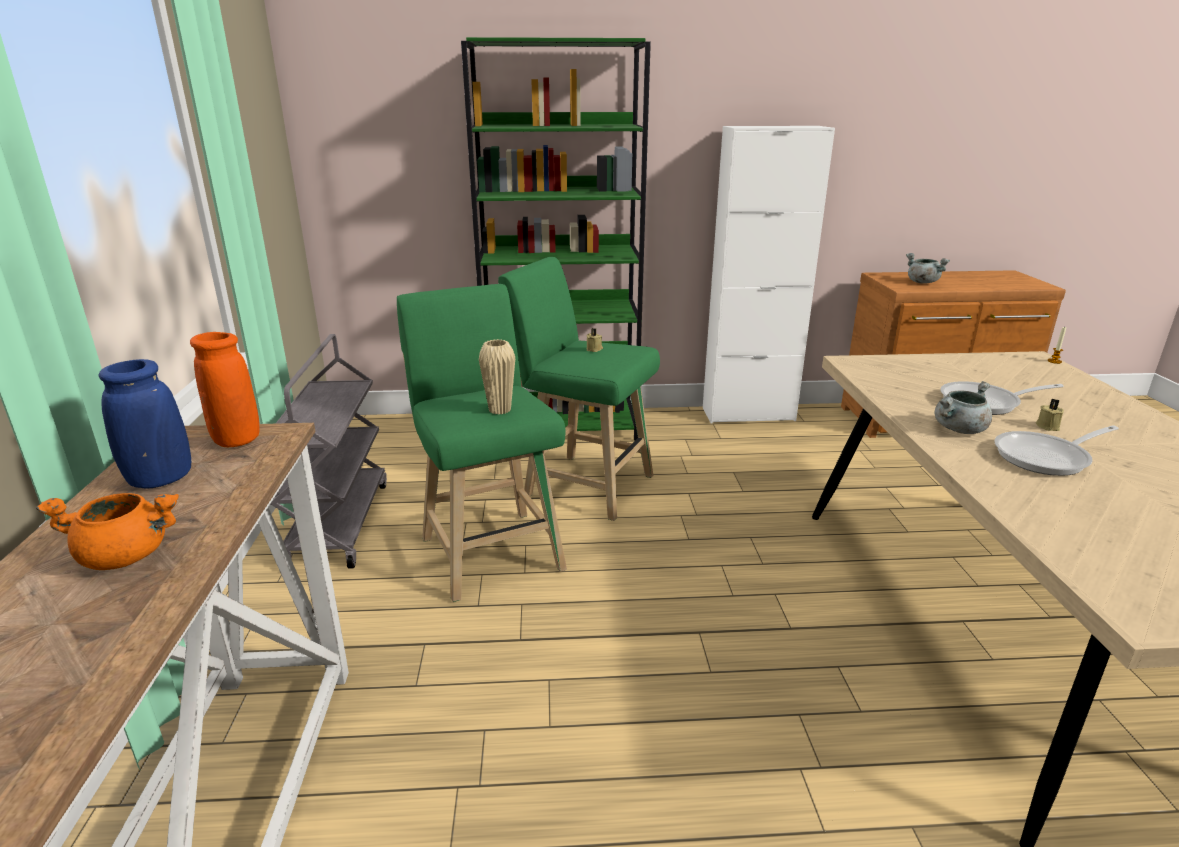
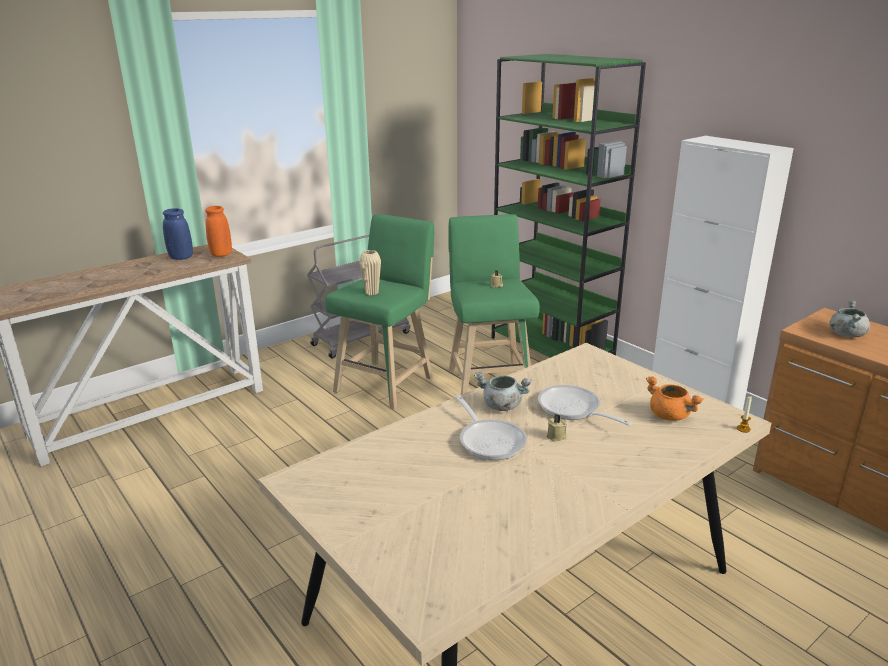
camera: 55 degrees right, 0 degrees up
(128, 556) = (131, 273): orange cooking pot -> orange cooking pot (670, 416)
(1047, 458) = (490, 440): frying pan -> frying pan turned 150 degrees counterclockwise

